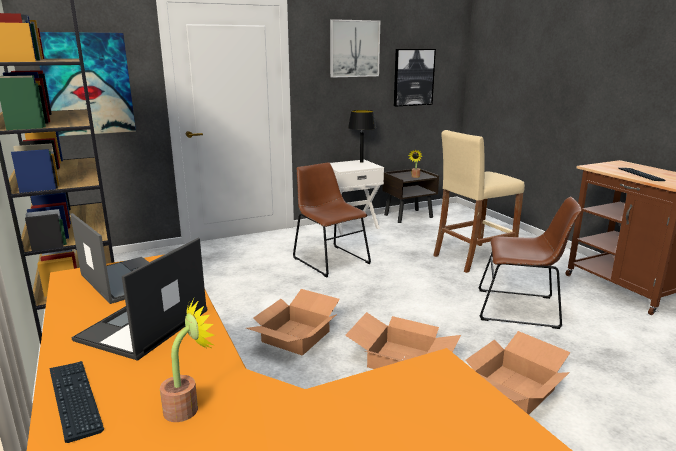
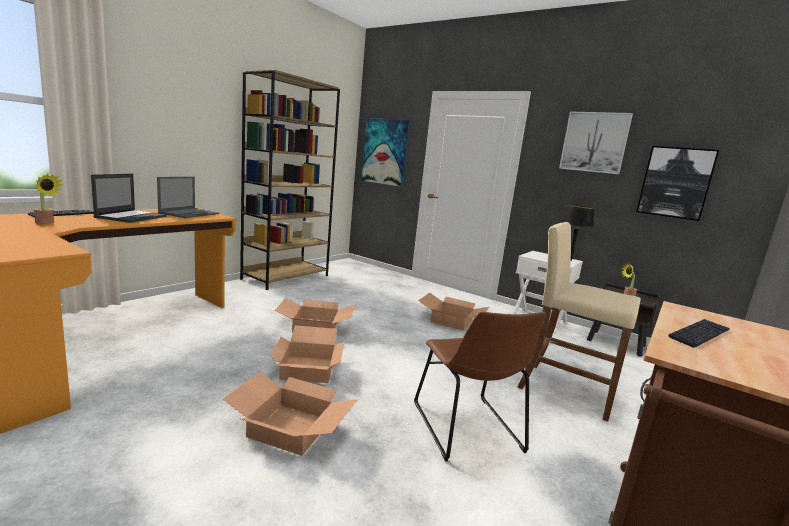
camera: 60 degrees right, 5 degrees down
(143, 326) = (132, 217): laptop -> laptop turned 105 degrees clockwise
(329, 259) = (452, 321): brown chair -> cardboard box

